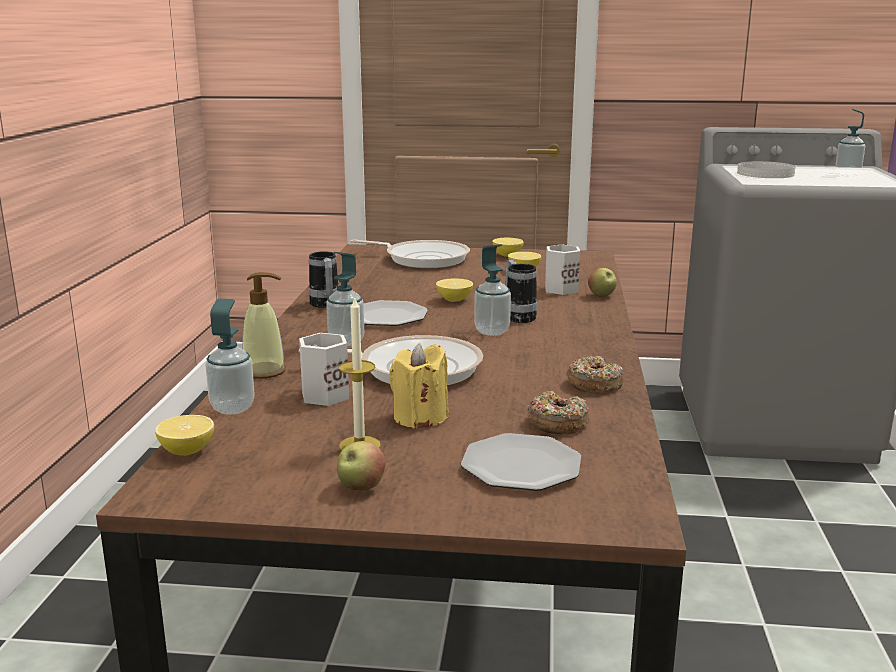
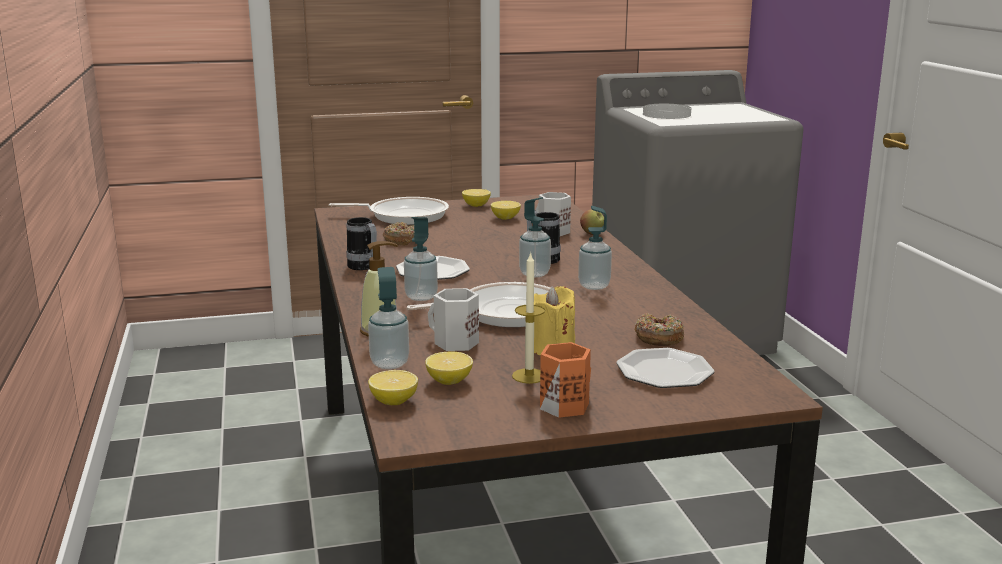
camera: 20 degrees left, 0 degrees up
(361, 487) = (564, 405): apple -> orange mug
(454, 300) = (474, 250): lemon -> lemon (449, 381)
(594, 384) = (656, 305): donut -> donut (402, 240)
(847, 173) = (728, 109): soap dispenser -> soap dispenser (594, 286)

